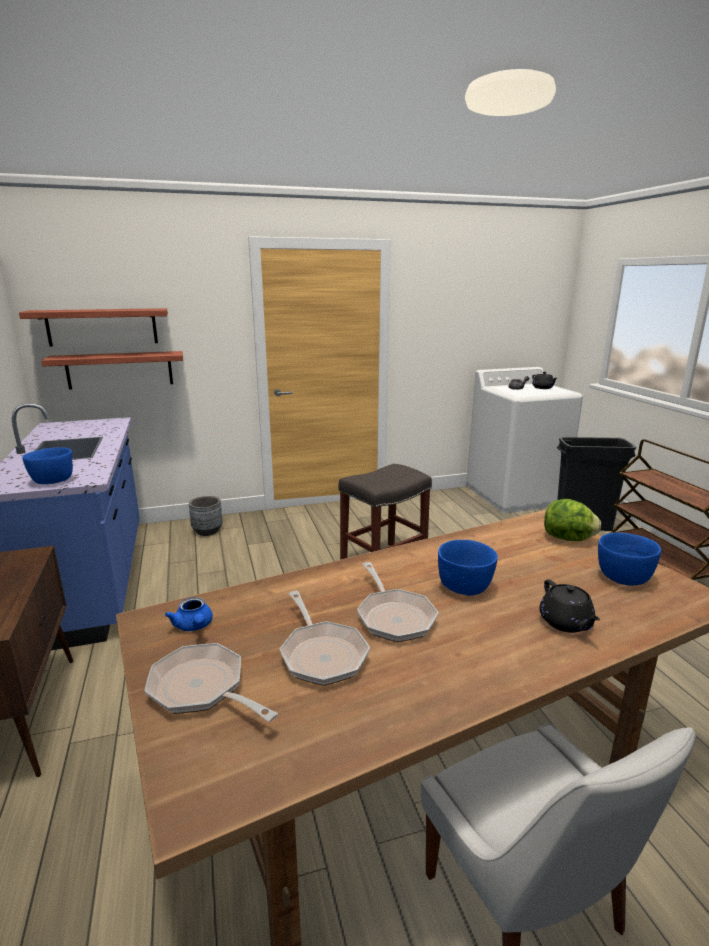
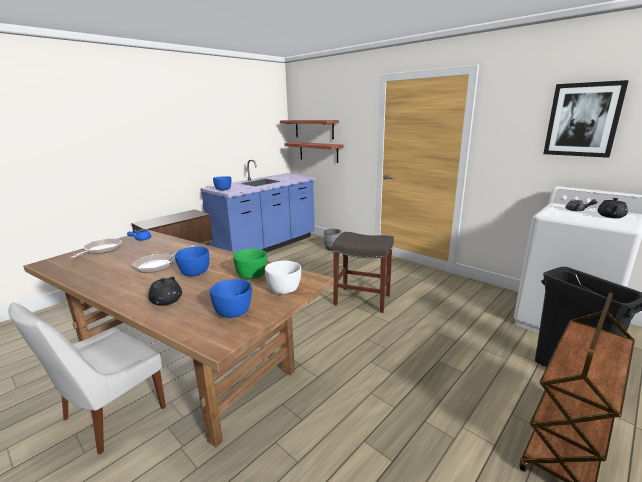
camera: 60 degrees right, 0 degrees up
(321, 654) = (125, 260): frying pan -> none
(488, 304) = (582, 120): none -> picture
(508, 548) = (252, 275): none -> green bowl
(566, 623) = (166, 301): black teapot -> black teapot turned 45 degrees counterclockwise
(568, 539) = (284, 290): lettuce -> white bowl

